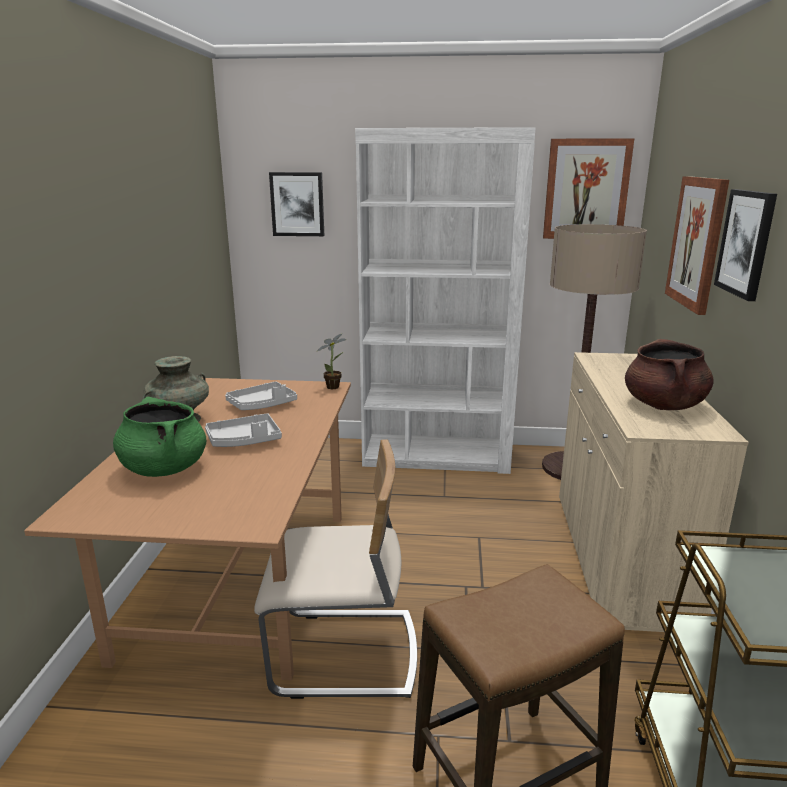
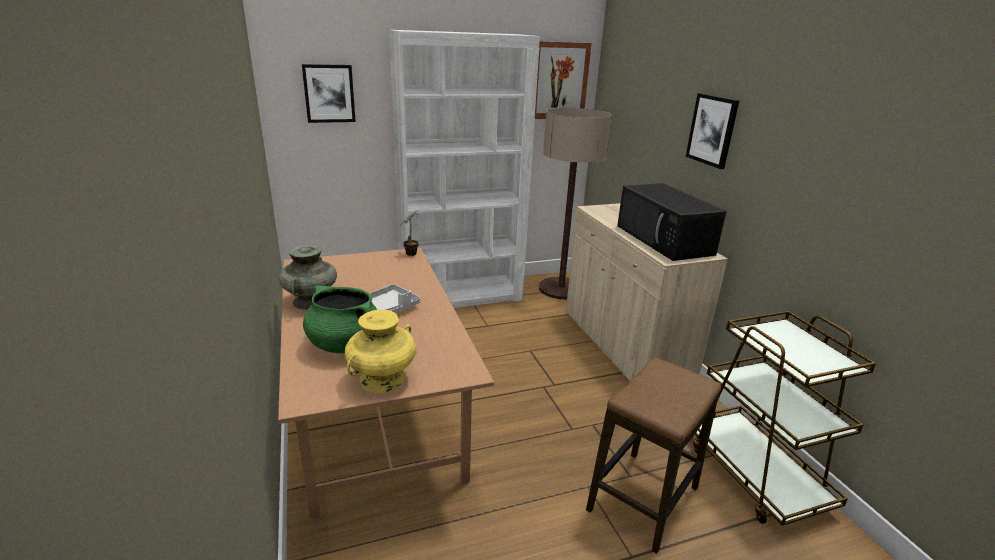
camera: 25 degrees left, 5 degrees up
(162, 512) = (383, 378): none -> yellow vase
(262, 405) = (369, 277): grey tray -> none
(344, 654) = (494, 454): beige chair -> none
(664, 405) = (665, 240): brown cooking pot -> black microwave
(697, 242) = (662, 126): picture -> none

